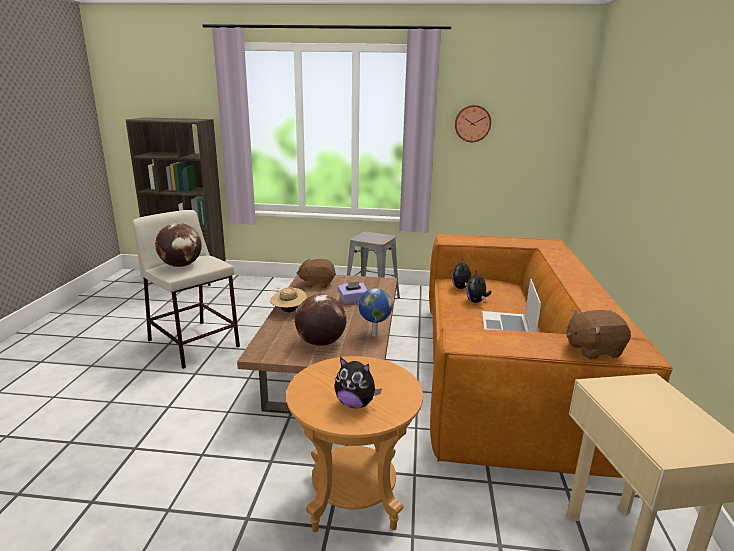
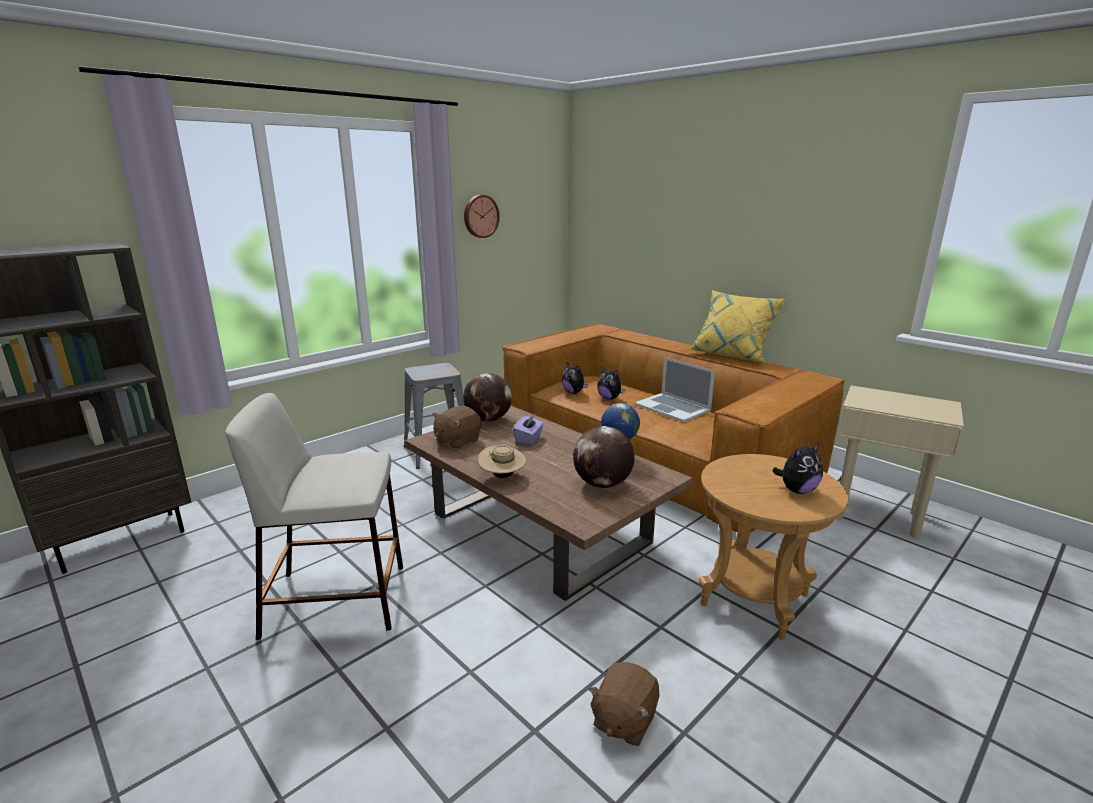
camera: 50 degrees left, 0 degrees up
(181, 265) = (337, 478): globe -> globe (488, 420)
(593, 350) = (804, 386): brown plush toy -> brown plush toy (623, 720)
(611, 301) = (732, 355): none -> yellow pillow

